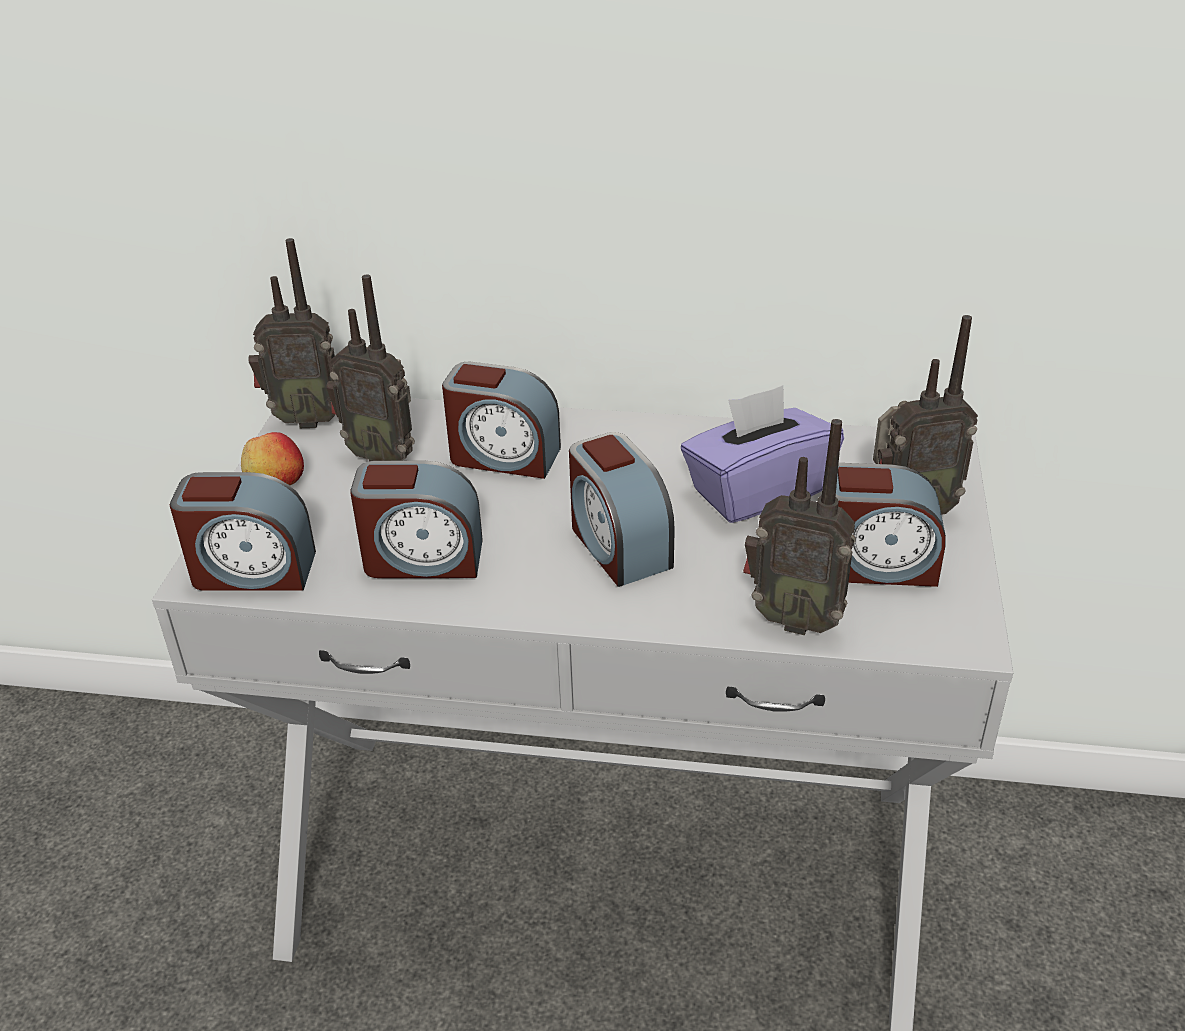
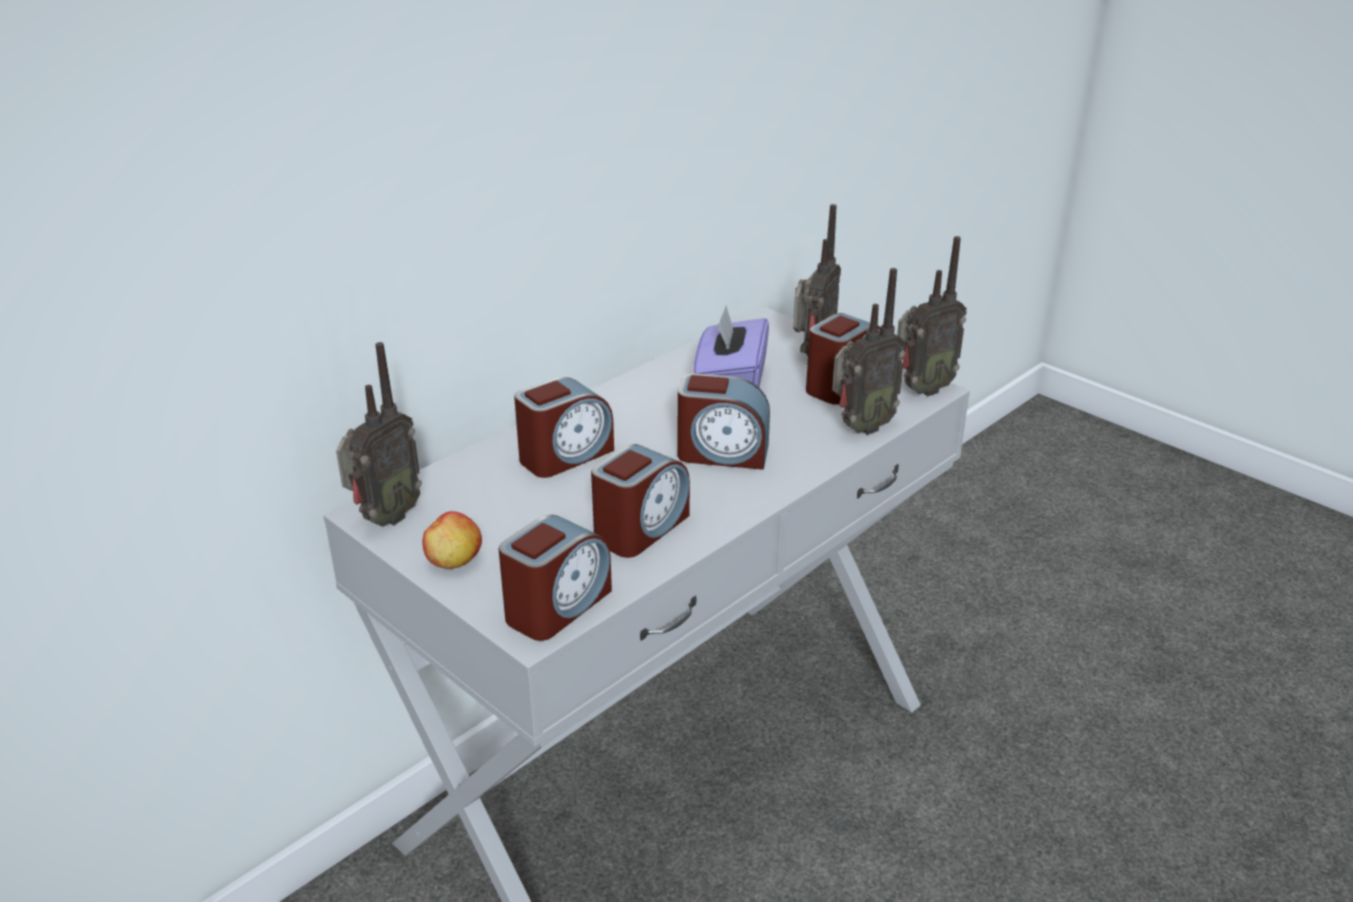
camera: 55 degrees left, 5 degrees down
(382, 456) = (490, 502): radio -> radio (921, 390)

